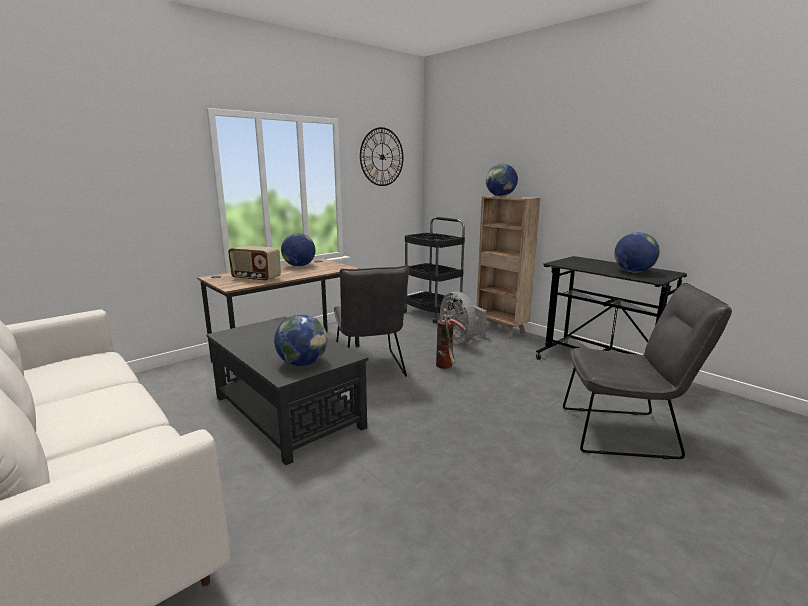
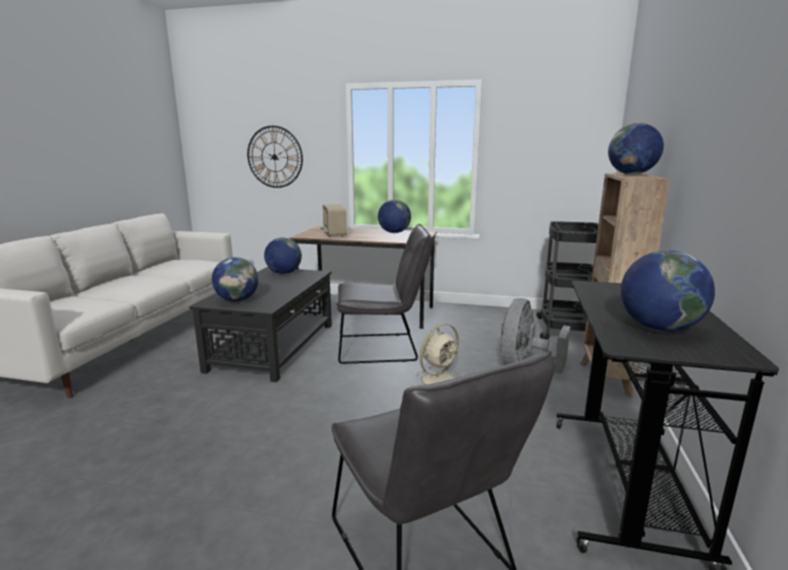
camera: 55 degrees right, 0 degrees up
(250, 332) = (284, 273): none -> globe
(370, 369) = (383, 348): grey chair -> grey chair turned 135 degrees counterclockwise
(382, 157) = (545, 121): wall clock -> wall clock (274, 157)
(447, 368) = (440, 379): fire extinguisher -> beige fan

